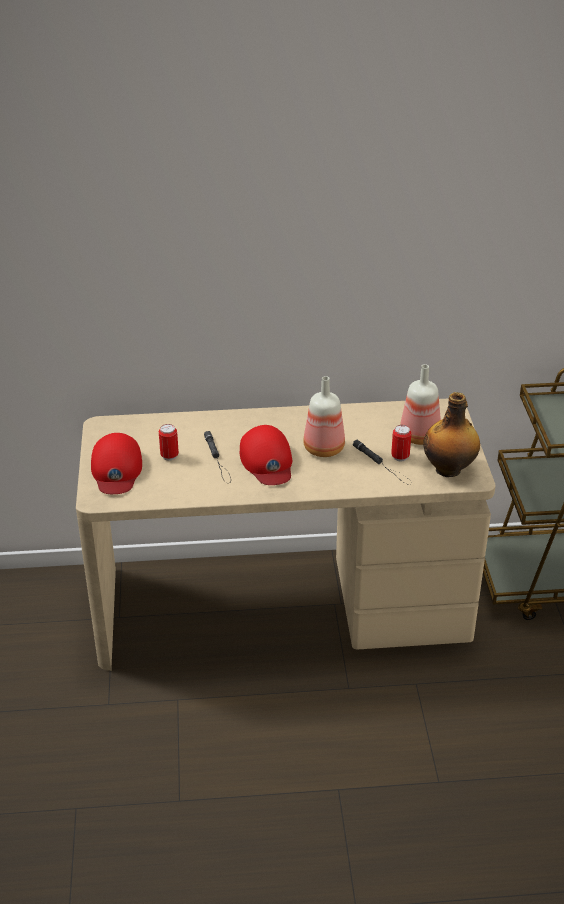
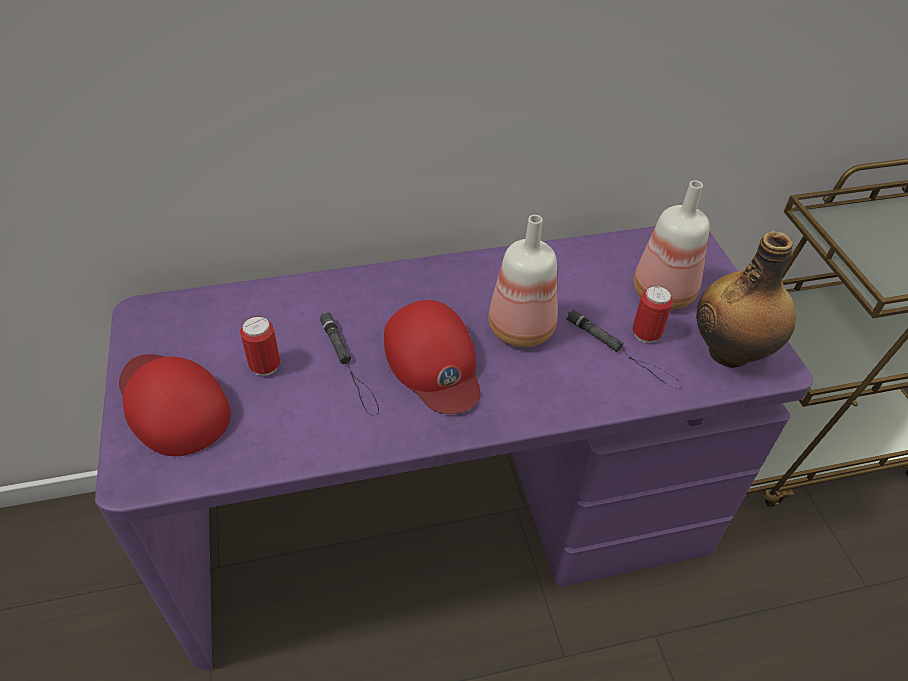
camera: 10 degrees left, 10 degrees up
(116, 469) = (172, 404): red cap -> red cap turned 150 degrees clockwise
(282, 605) = (446, 520): beige desk -> purple desk

